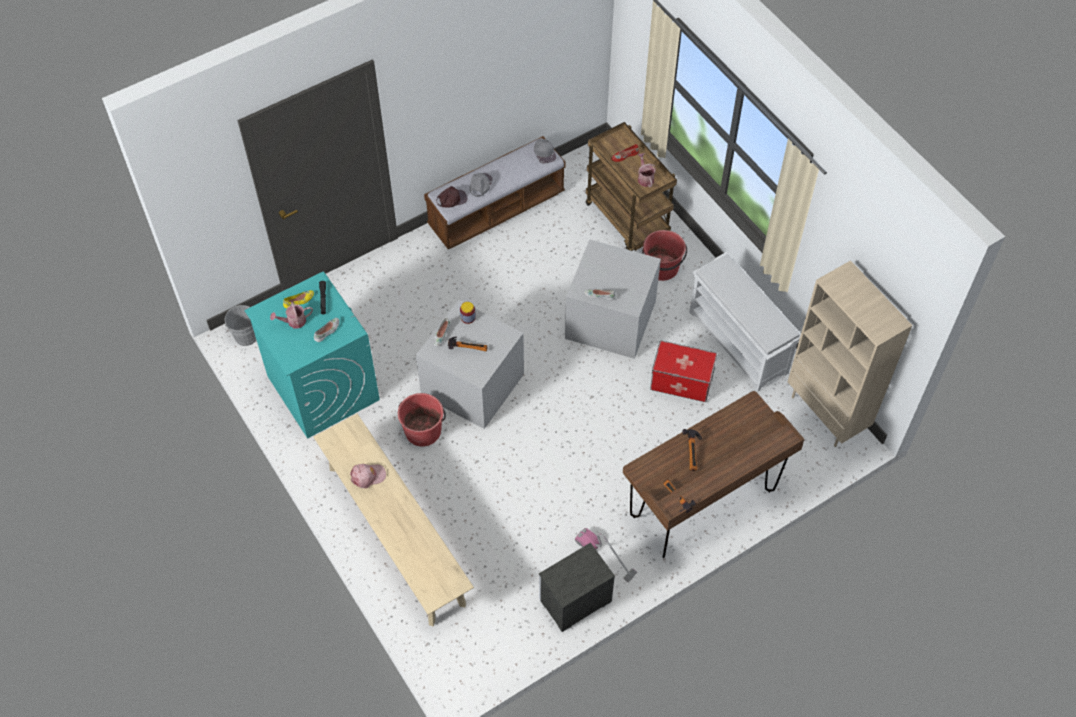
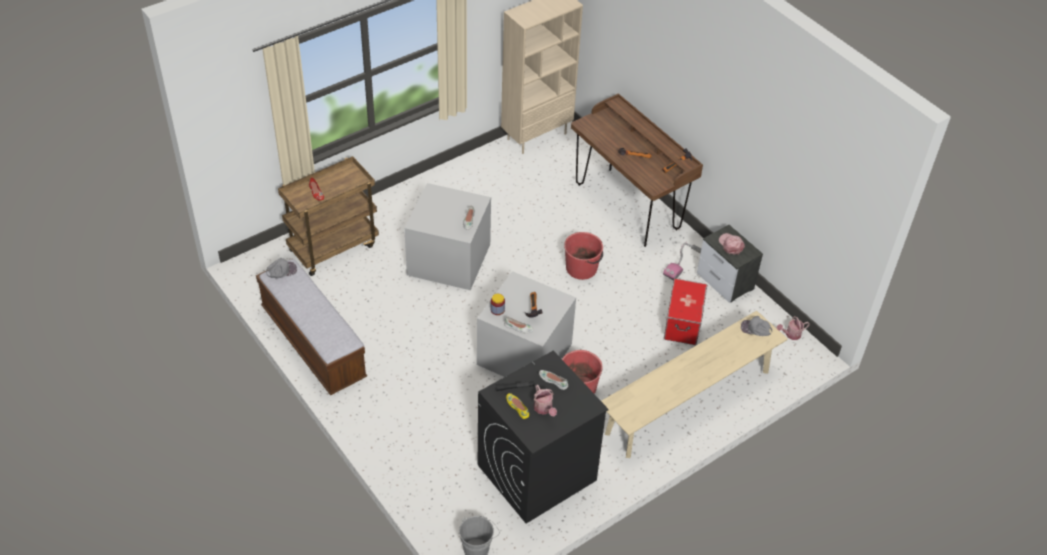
camera: 95 degrees left, 10 degrees down
(322, 387) = (536, 473): turquoise washing machine -> black washing machine
(368, 476) = (665, 388): pink cap -> pink cap (731, 245)
(451, 199) = (338, 340): brown cap -> none
(480, 185) = (321, 318): grey cap -> grey cap (756, 329)
(645, 178) = (345, 180): watering can -> watering can (791, 334)
(662, 268) = (391, 225): red bucket -> red bucket (582, 268)
(681, 381) = (511, 215): storage box -> storage box (682, 322)
(739, 342) = (471, 180): white shoe rack -> none

